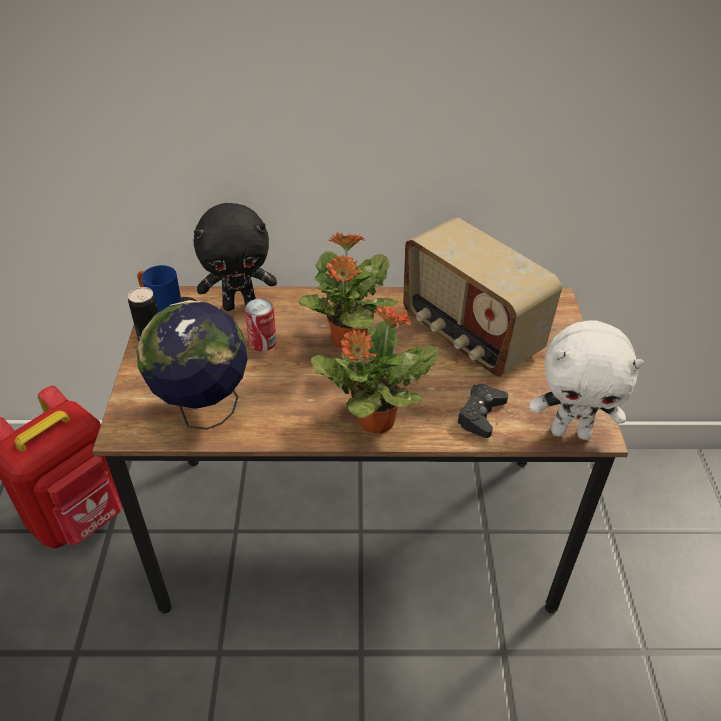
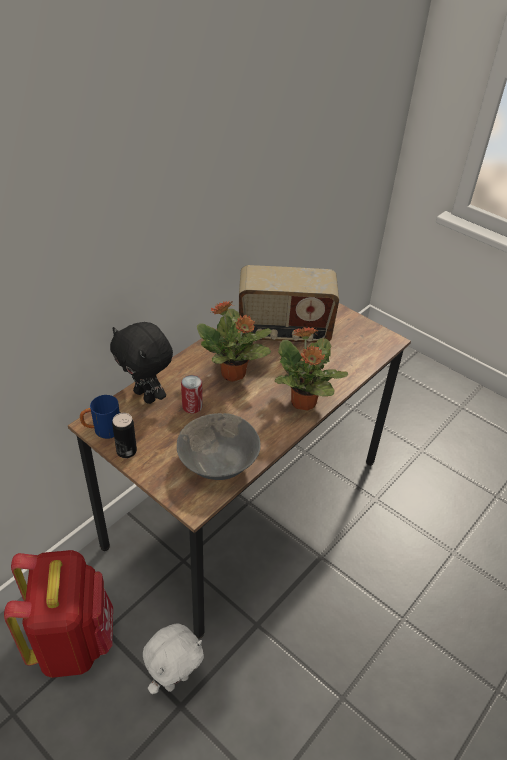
camera: 50 degrees left, 0 degrees up
(203, 411) = (219, 463): globe -> grey bowl
(240, 305) = (146, 396): black plush toy -> black plush toy turned 105 degrees clockwise
(480, 415) = (341, 366): black game controller -> none
(571, 431) = (382, 347): white plush toy -> white plush toy (175, 679)

